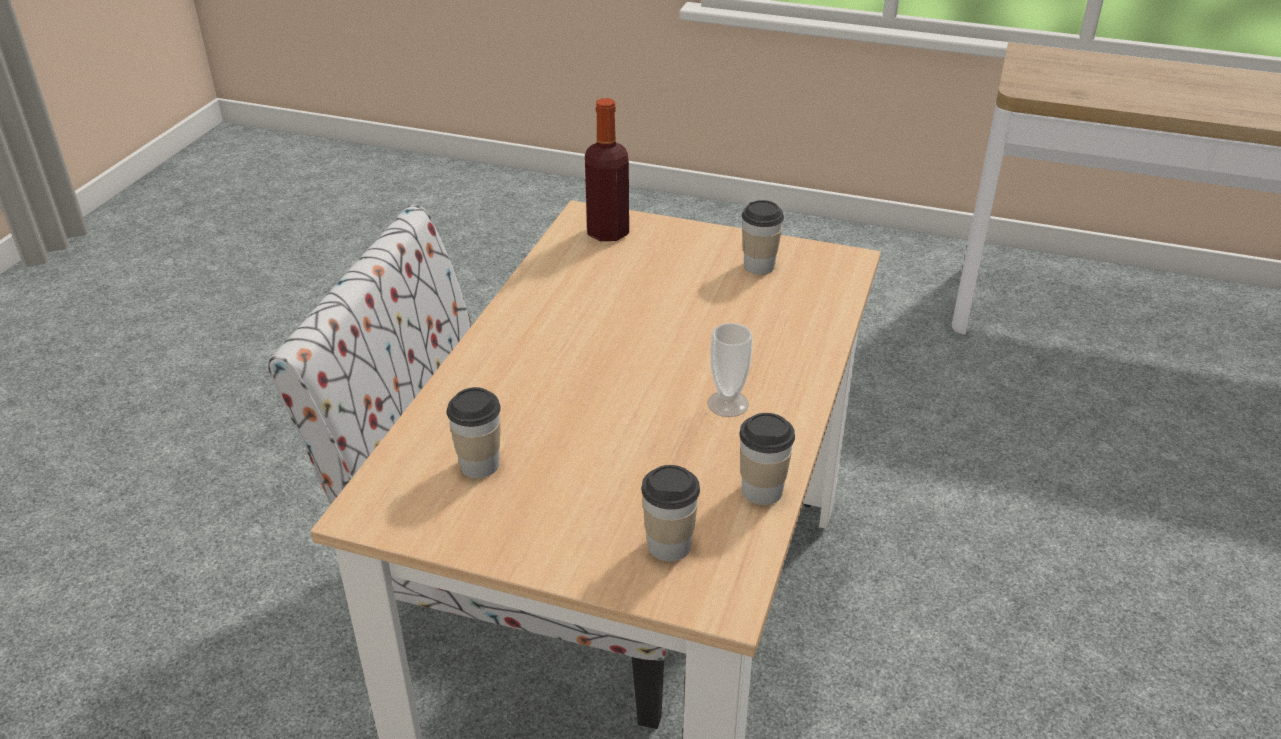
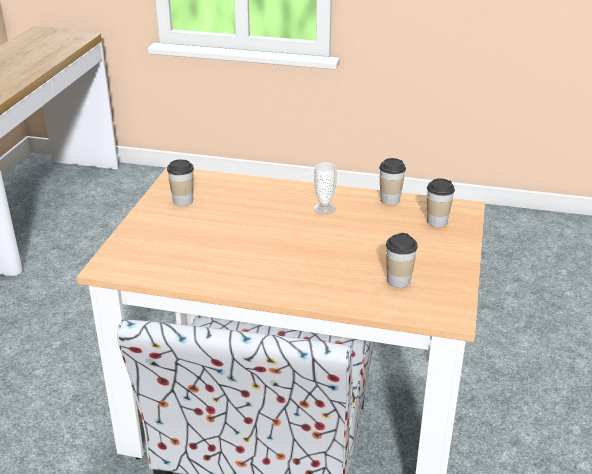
camera: 95 degrees left, 5 degrees down
(608, 232) = (132, 256): bottle -> none

